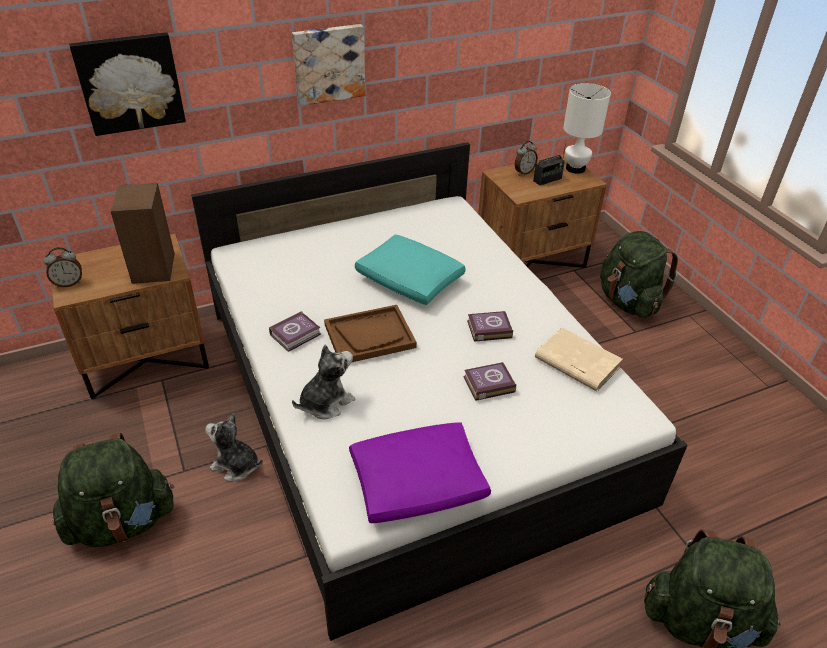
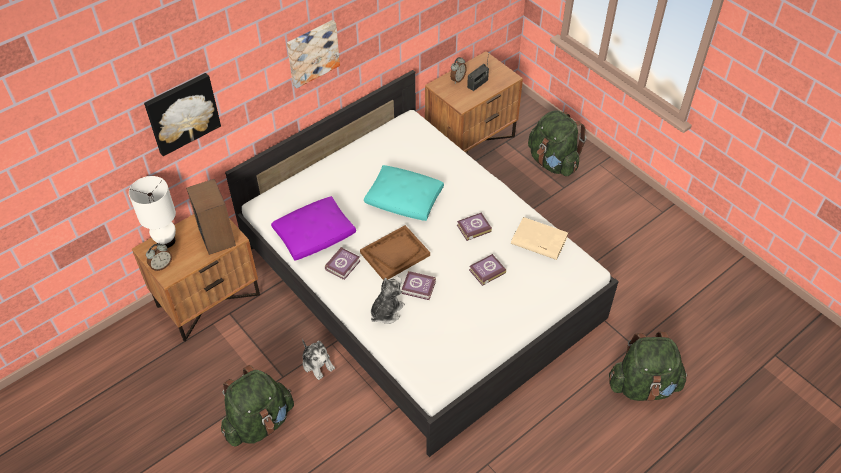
camera: 15 degrees left, 10 degrees up
(236, 465) = (317, 363): plush toy -> plush toy turned 135 degrees counterclockwise
(384, 384) = (419, 288): none -> book
(419, 482) = (466, 350): purple pillow -> purple pillow (315, 234)
(575, 168) = (495, 66): white table lamp -> white table lamp (166, 240)

